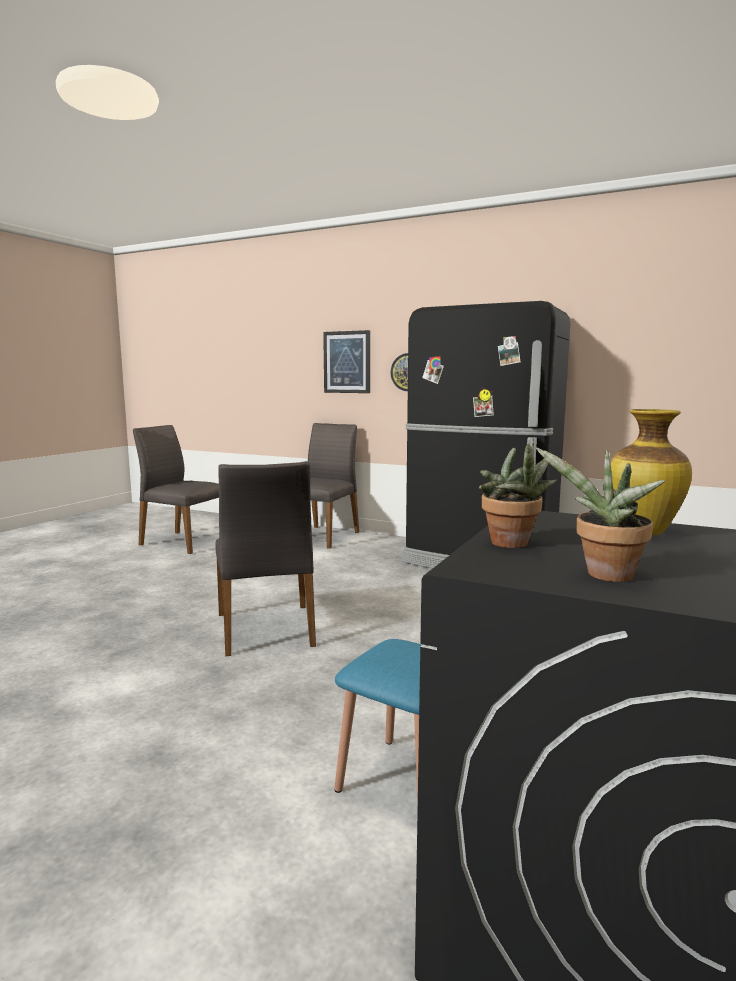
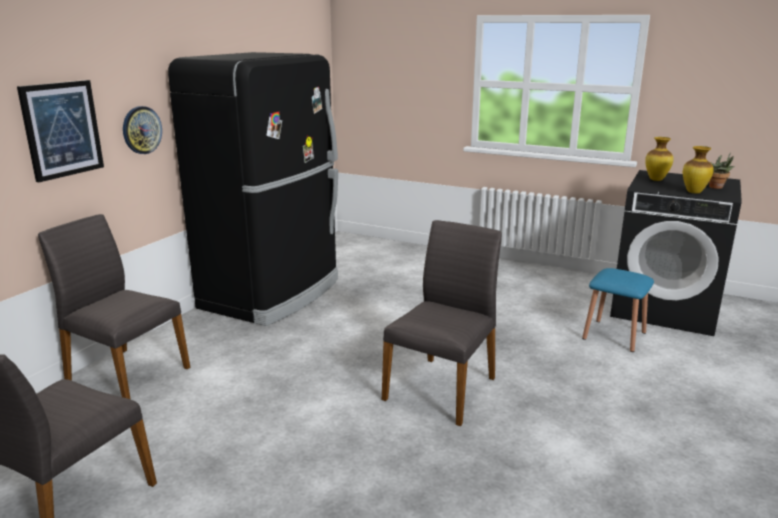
camera: 90 degrees left, 10 degrees up
(266, 629) = (442, 388): grey chair -> grey chair turned 45 degrees counterclockwise
(513, 545) = (693, 192): potted plant -> vase

